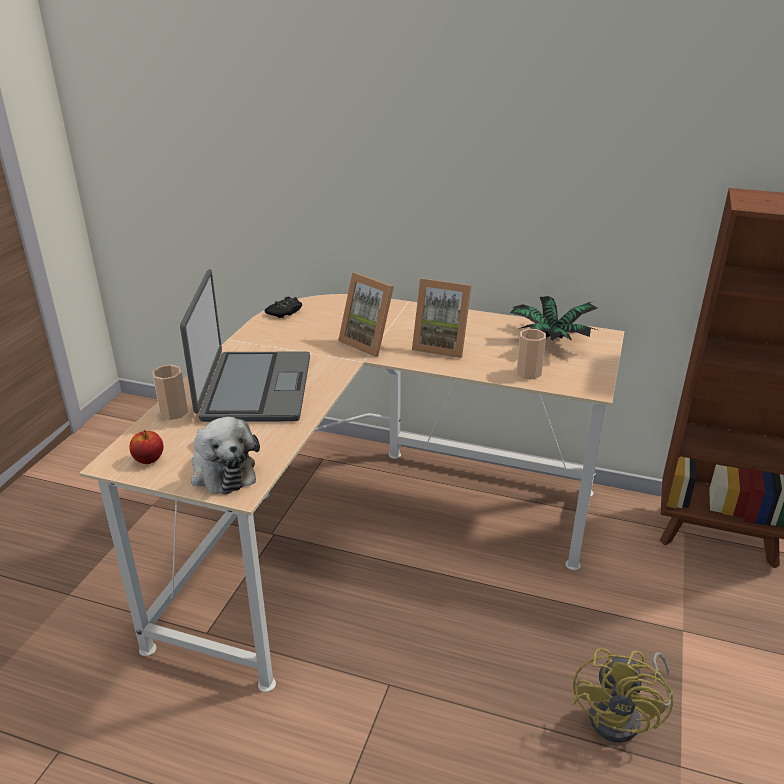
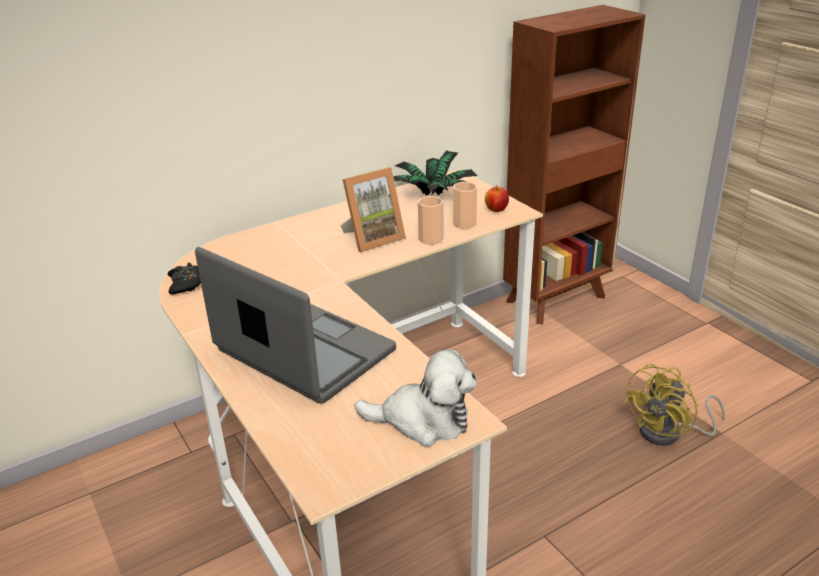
camera: 50 degrees left, 0 degrees up
(148, 459) = (348, 461): apple -> apple (496, 209)
(174, 412) = (278, 416): cup -> cup (431, 239)
(370, 342) = (316, 265): picture frame -> none
(624, 718) = (669, 433): yellow fan -> yellow fan turned 75 degrees clockwise

